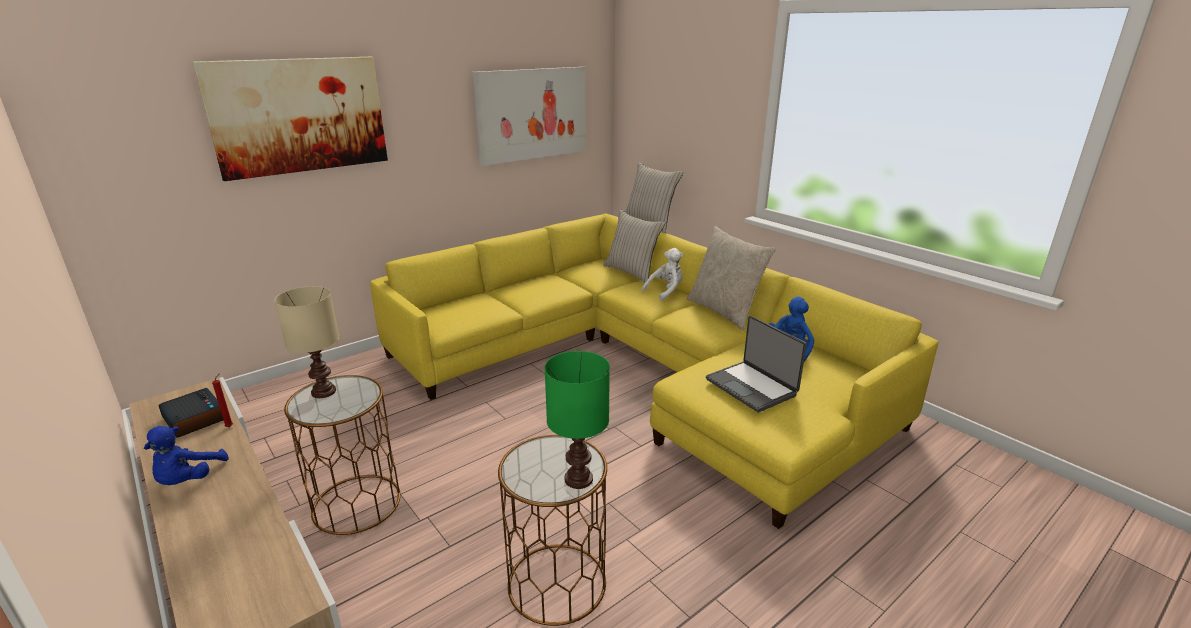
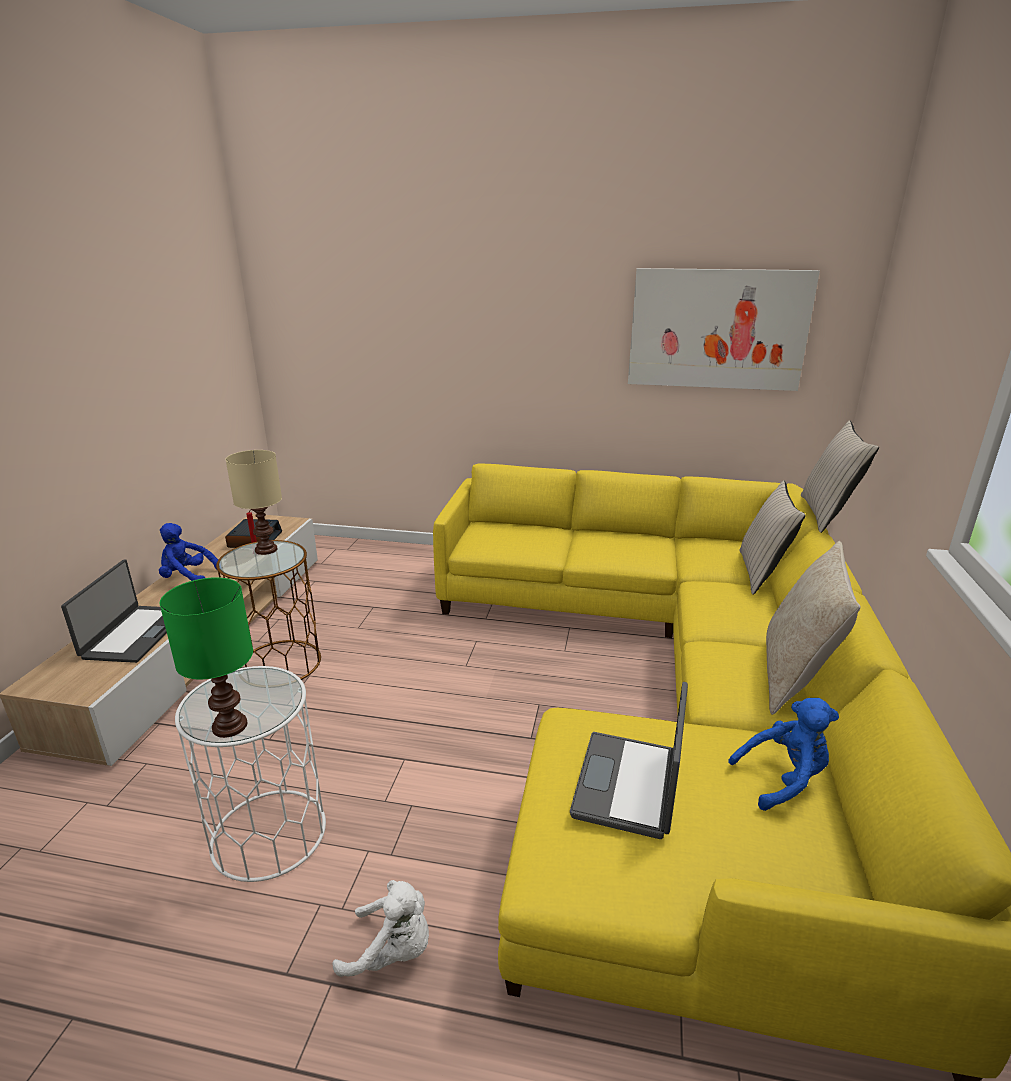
camera: 50 degrees right, 0 degrees up
(188, 479) = (188, 577): blue plush toy -> blue plush toy turned 45 degrees clockwise
(241, 543) = (135, 634): none -> laptop
(299, 116) = (437, 301): picture -> none
(557, 583) = (269, 834): brown side table -> white side table
(665, 292) = (757, 614): white plush toy -> white plush toy (392, 952)

